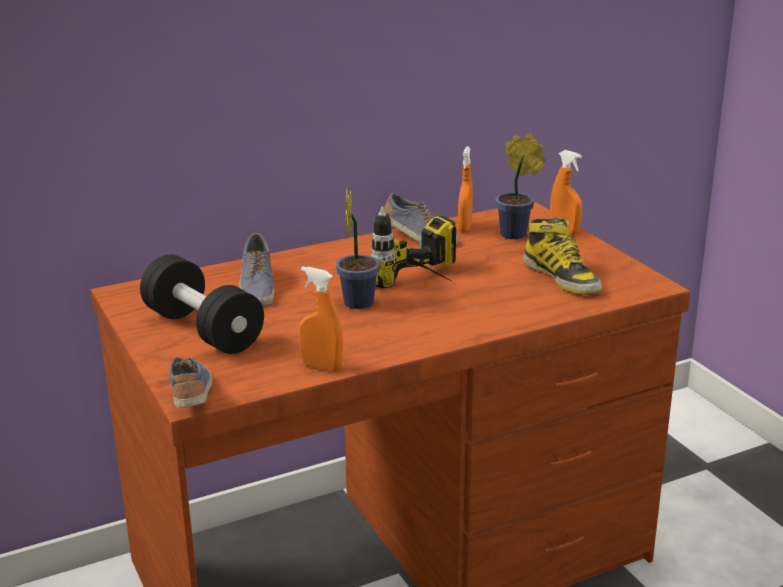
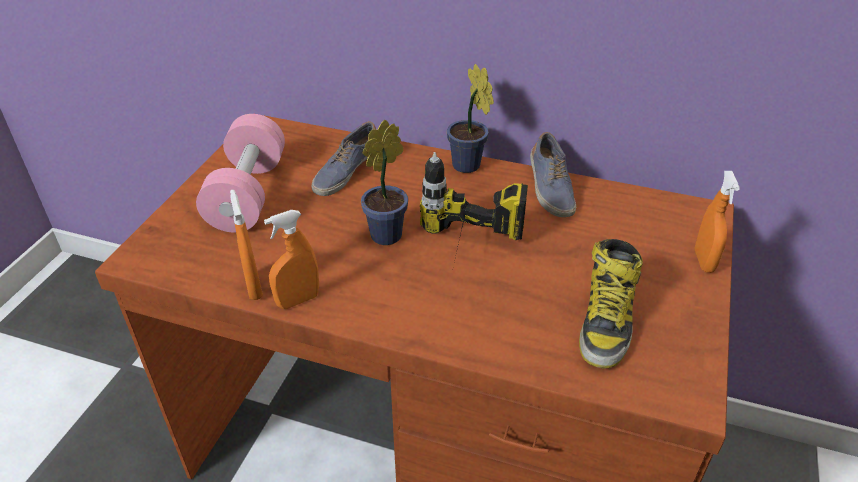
camera: 45 degrees right, 15 degrees up
(192, 395) = (143, 253): shoe -> none
(203, 330) = (248, 194): black dumbbell -> pink dumbbell
(464, 227) = (608, 201): orange spray bottle -> orange spray bottle (298, 300)
(517, 235) = (646, 238): potted plant -> potted plant (468, 167)

